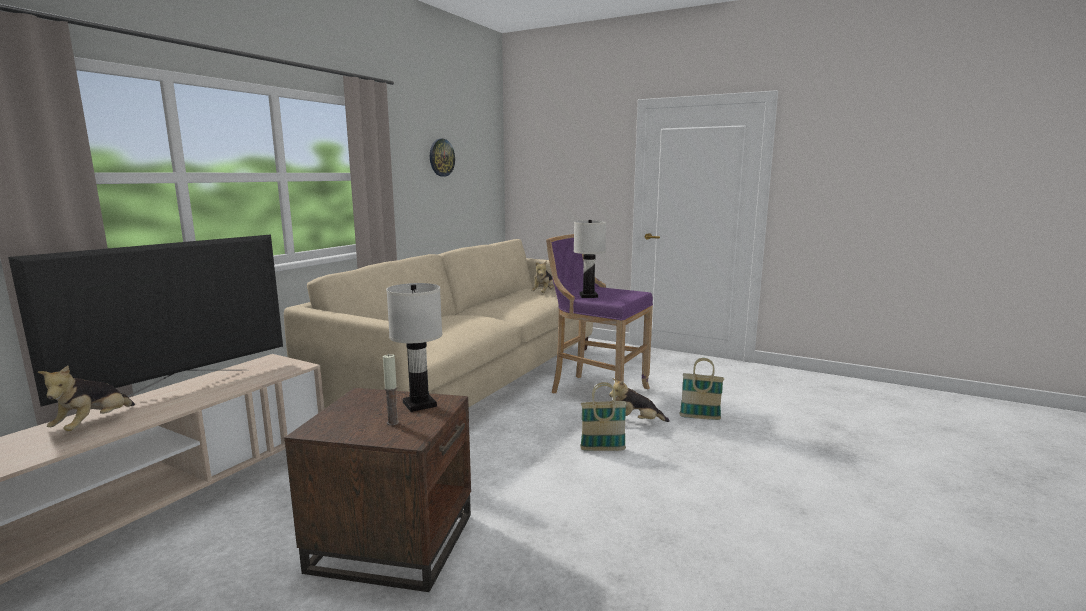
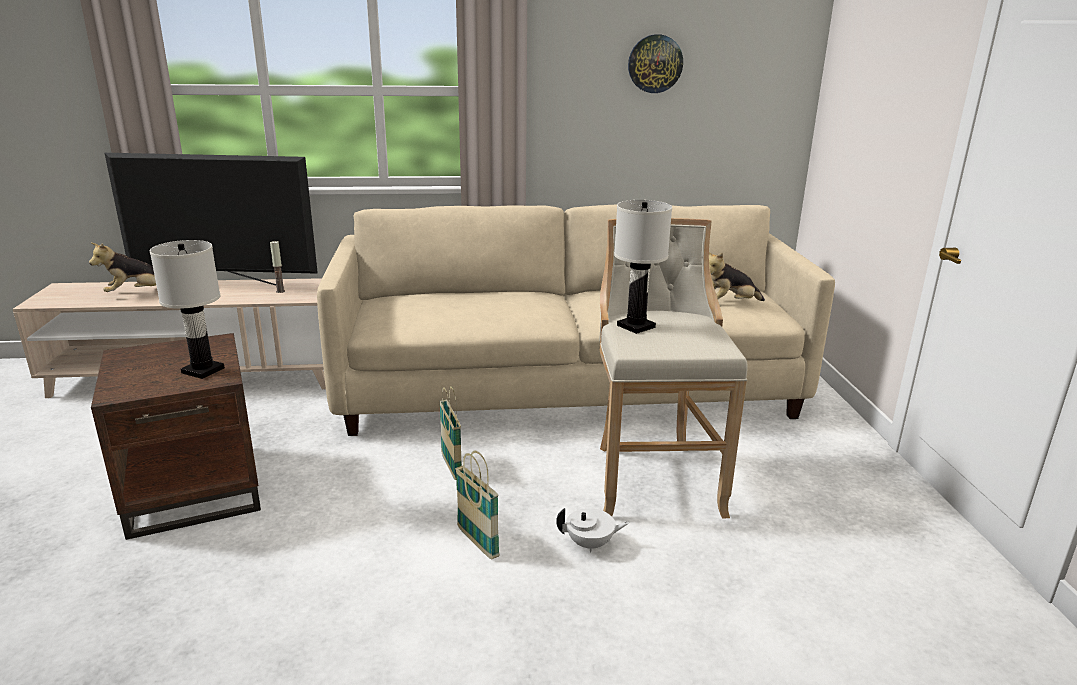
camera: 55 degrees right, 10 degrees up
(393, 422) = (151, 375): candle -> candle (280, 291)
(596, 391) = (652, 478): purple stool -> beige stool
(636, 422) = (590, 544): plush toy -> white teapot
(700, 417) = (679, 600): basket -> basket (451, 467)

